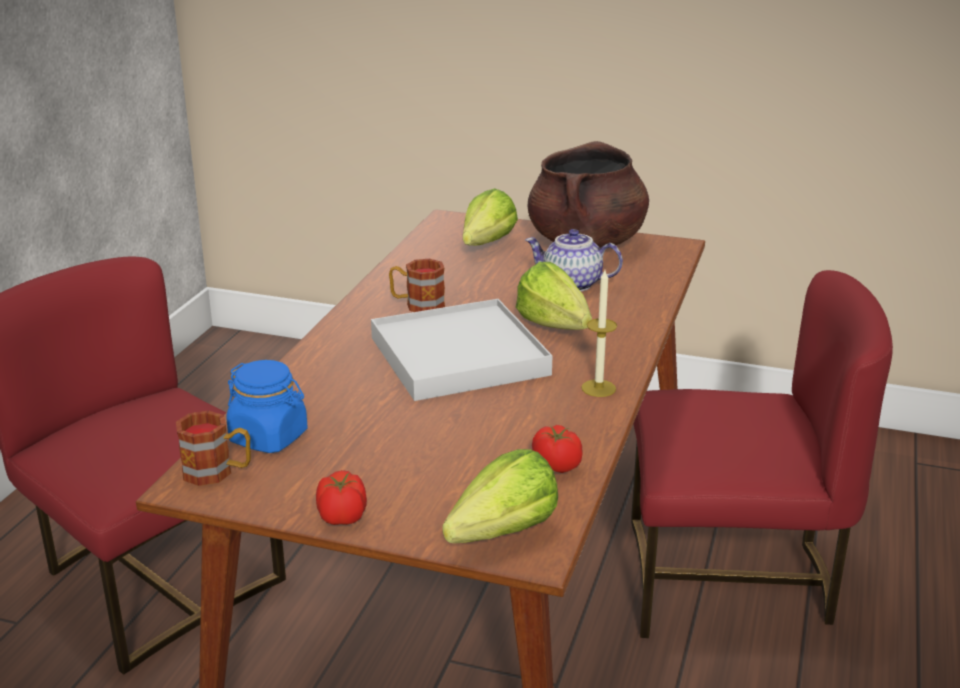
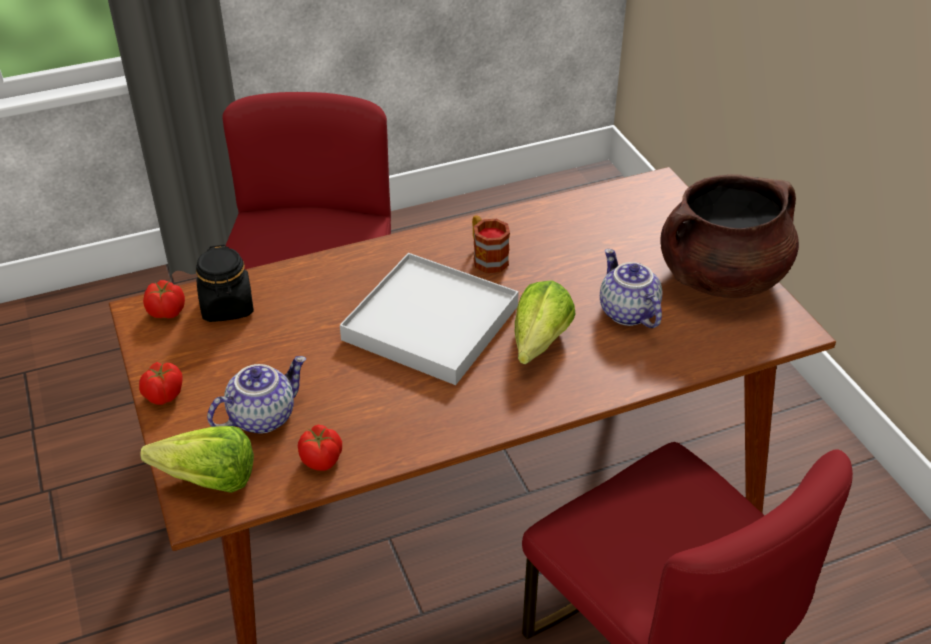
camera: 50 degrees right, 15 degrees up
(217, 472) = (167, 312): mug -> tomato
(269, 437) = (227, 307): blue jar -> black jar
(455, 475) = (262, 416): none -> teapot
(481, 247) = (630, 229): lettuce -> none
(598, 388) = (463, 421): candle -> none

